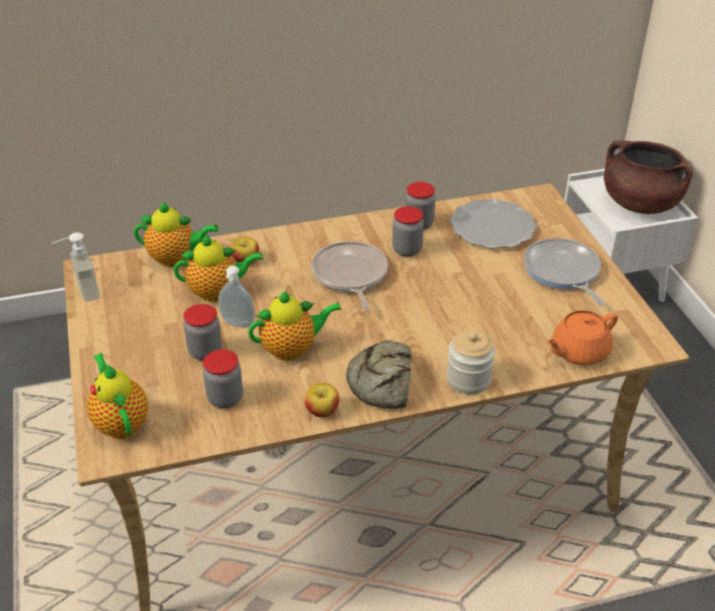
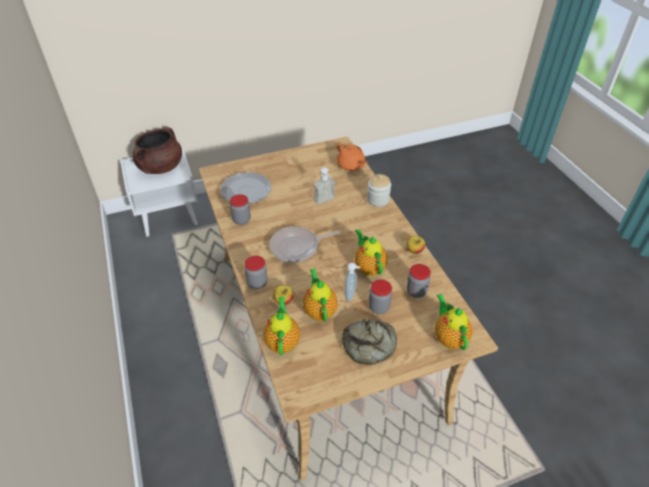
camera: 95 degrees left, 5 degrees up
(80, 292) = (328, 395): soap dispenser -> soap dispenser (326, 201)
(121, 422) = (449, 337): teapot -> teapot turned 105 degrees clockwise
(382, 382) = (387, 229): bread -> bread (370, 345)
(407, 250) = (269, 224): jar -> jar (257, 283)
(562, 272) = (288, 167): frying pan -> none

